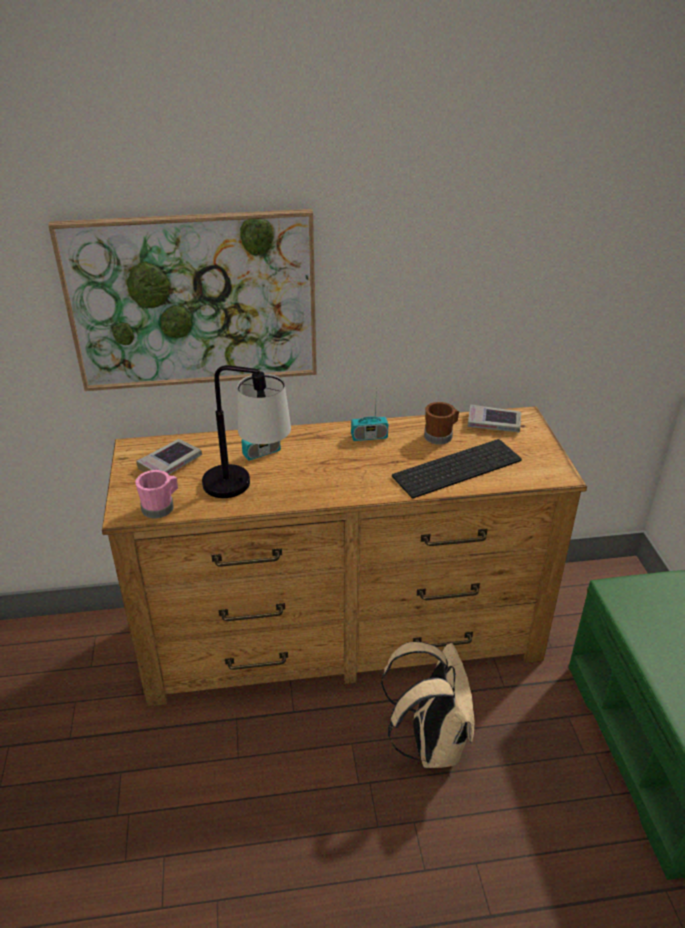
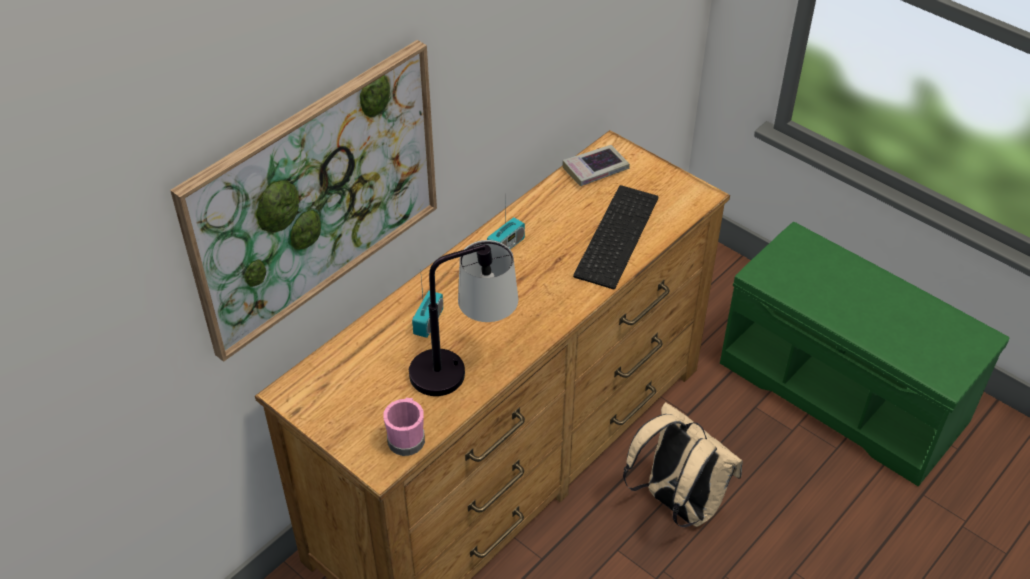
camera: 40 degrees left, 10 degrees up
(170, 463) = (353, 387): book -> none
(441, 436) = (566, 209): brown mug -> none

